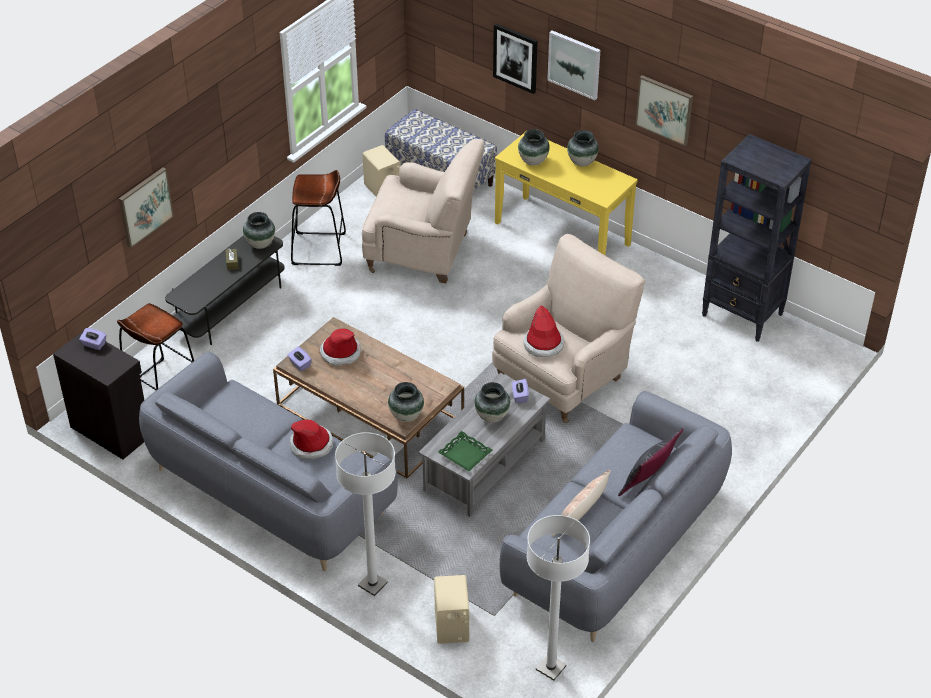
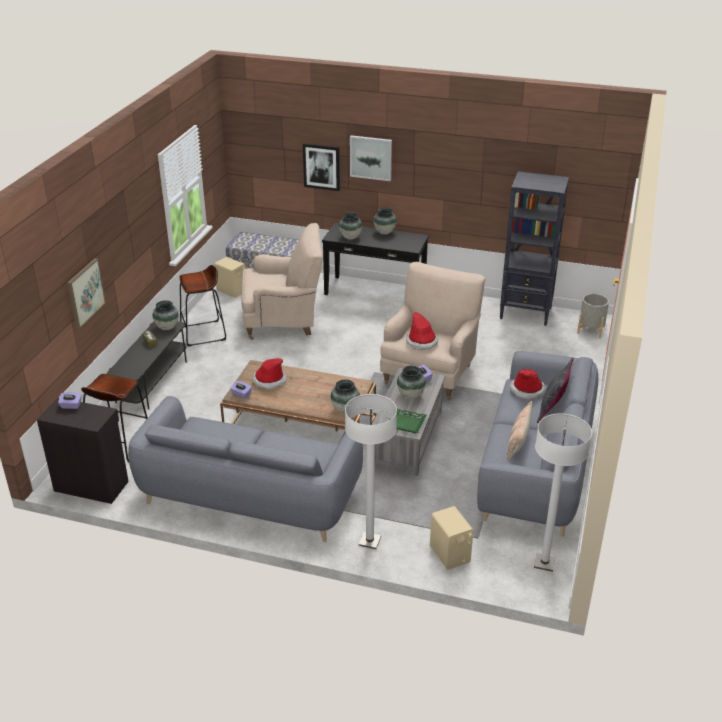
camera: 20 degrees left, 10 degrees down
(311, 445) = (283, 443): hat -> hat (527, 390)
(562, 233) = (375, 292): yellow console table -> black console table
(664, 109) = (447, 173): picture -> none
(814, 363) = (591, 330): none -> grey planter

